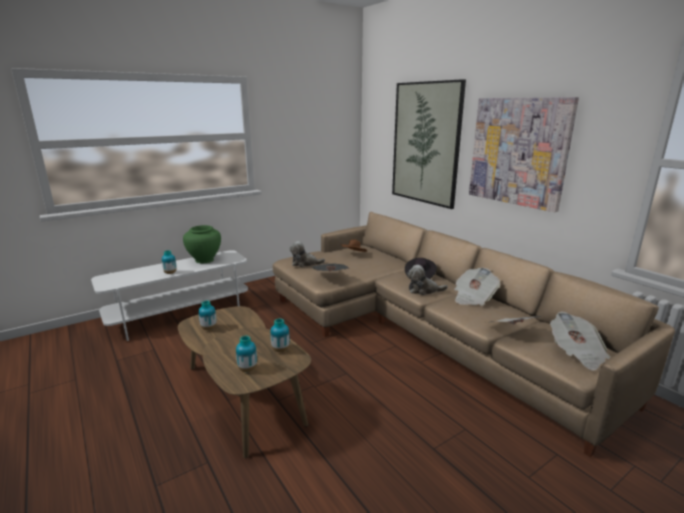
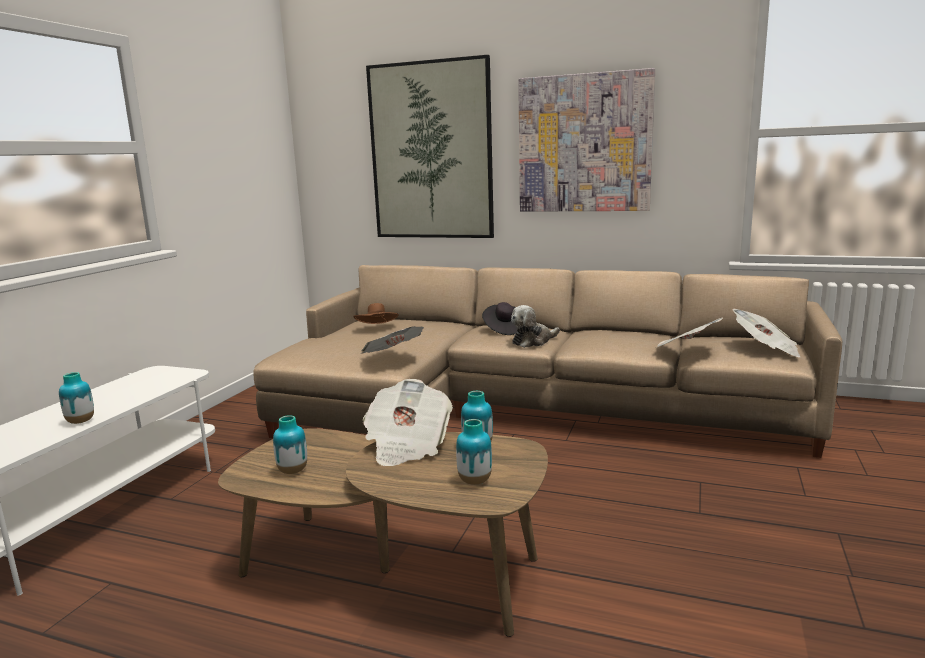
camera: 35 degrees left, 5 degrees down
(204, 260) = (121, 389): green vase -> none
(305, 263) = (321, 352): plush toy -> none
(473, 298) = (601, 333): newspaper -> newspaper (407, 445)

